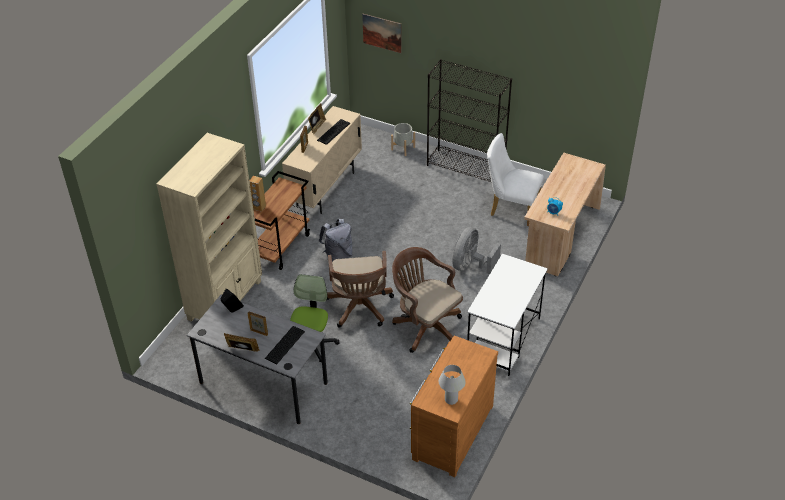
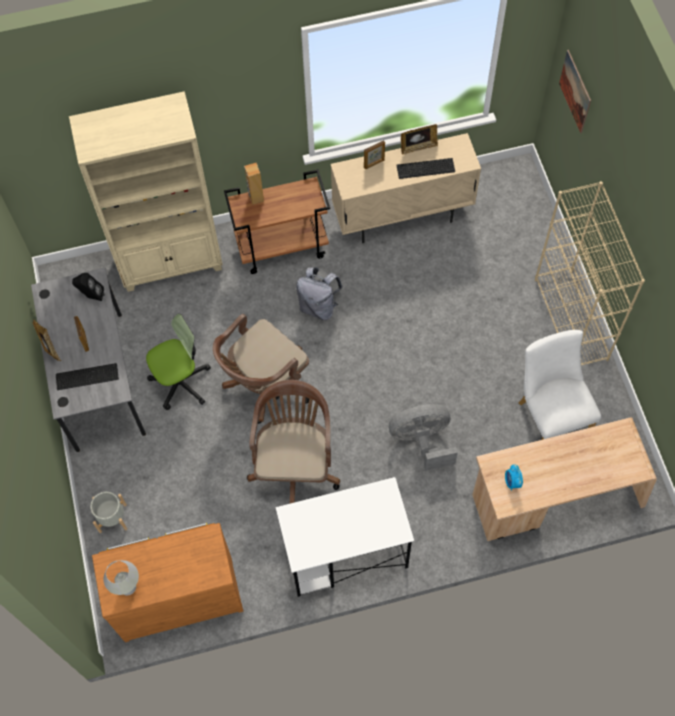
camera: 50 degrees right, 20 degrees up
(403, 148) = (538, 236): grey planter -> grey planter (112, 518)
(466, 167) = (571, 320): black bookcase -> beige bookcase

